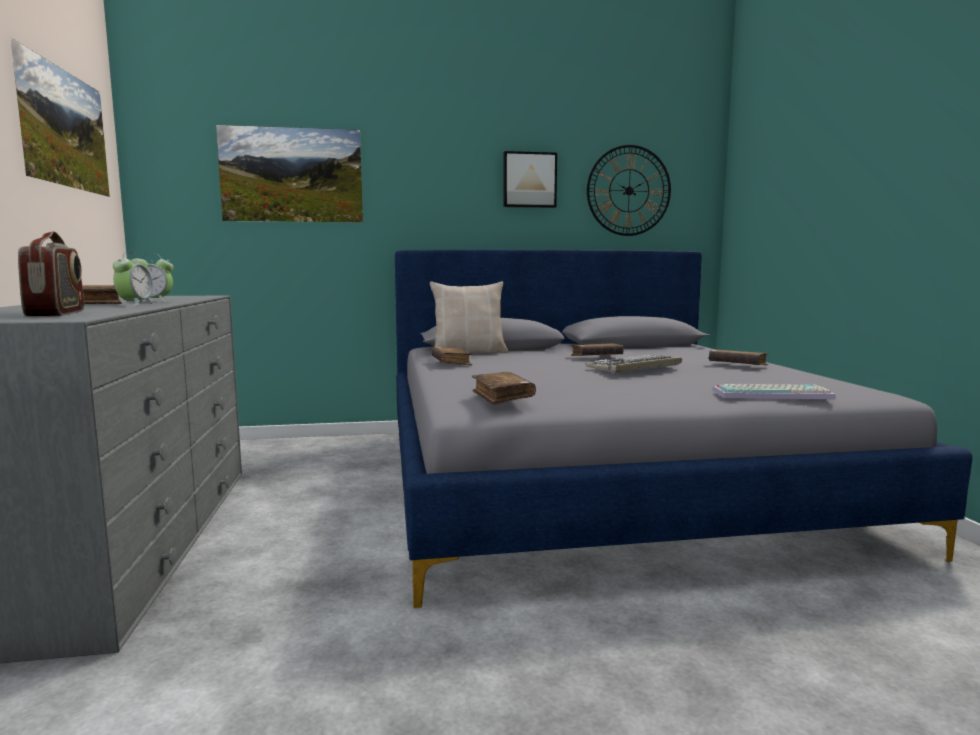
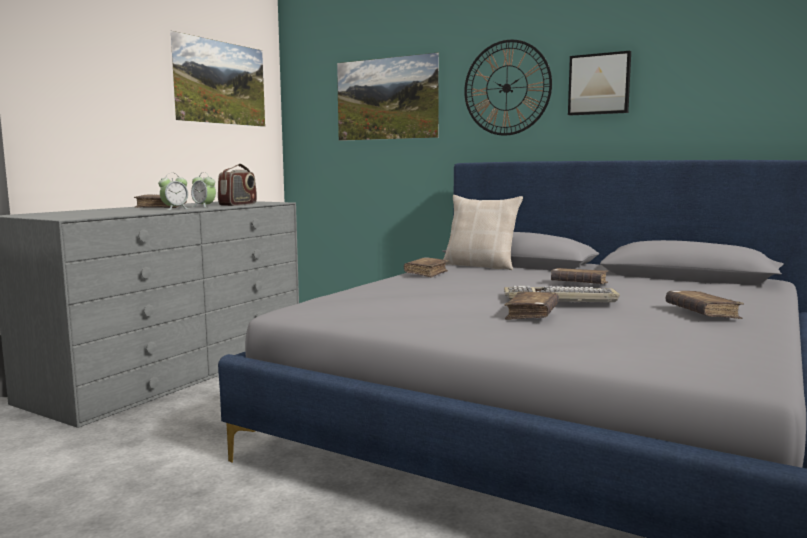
camera: 40 degrees right, 0 degrees up
(57, 313) = (91, 214): radio -> radio (238, 204)
(502, 396) = (329, 305): brown book -> brown book (532, 314)
(629, 190) = (727, 86): wall clock -> wall clock (506, 88)
(772, 394) = (586, 347): keyboard -> none

